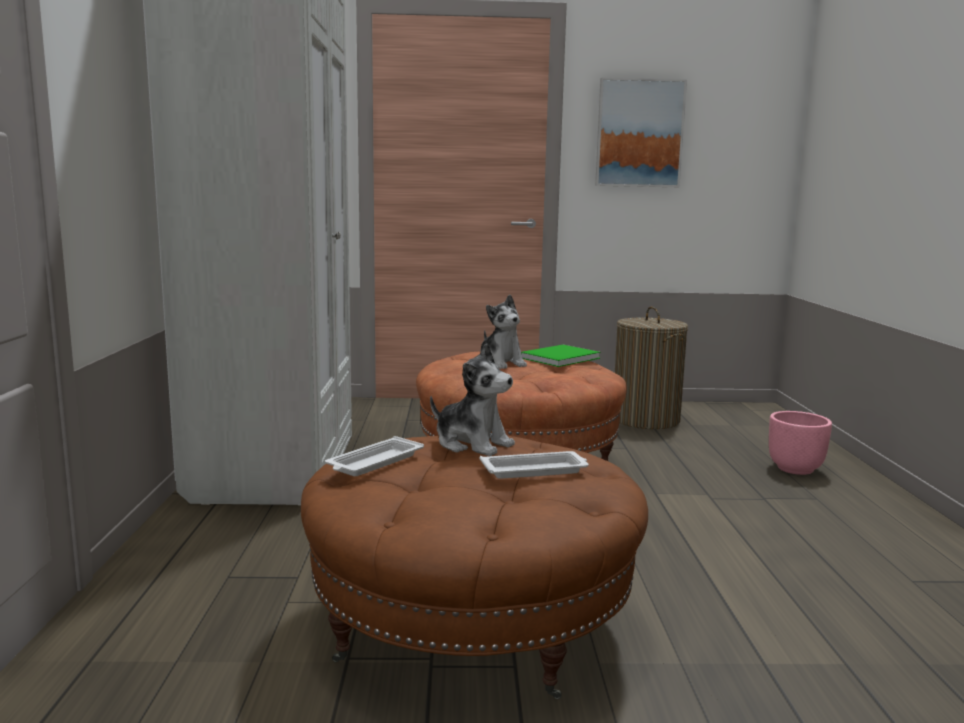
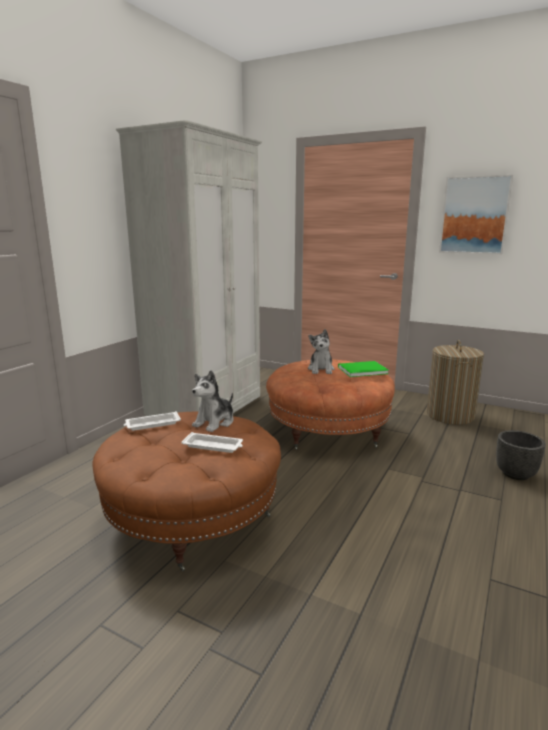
camera: 30 degrees right, 5 degrees up
(472, 444) = (215, 422): plush toy -> plush toy turned 60 degrees clockwise
(796, 469) = (516, 474): pink planter -> black planter

